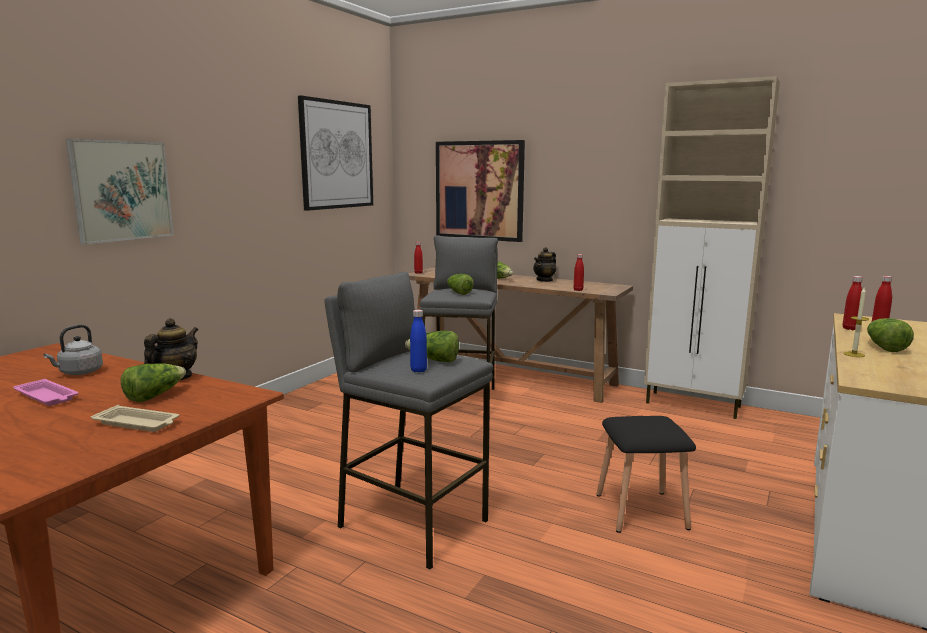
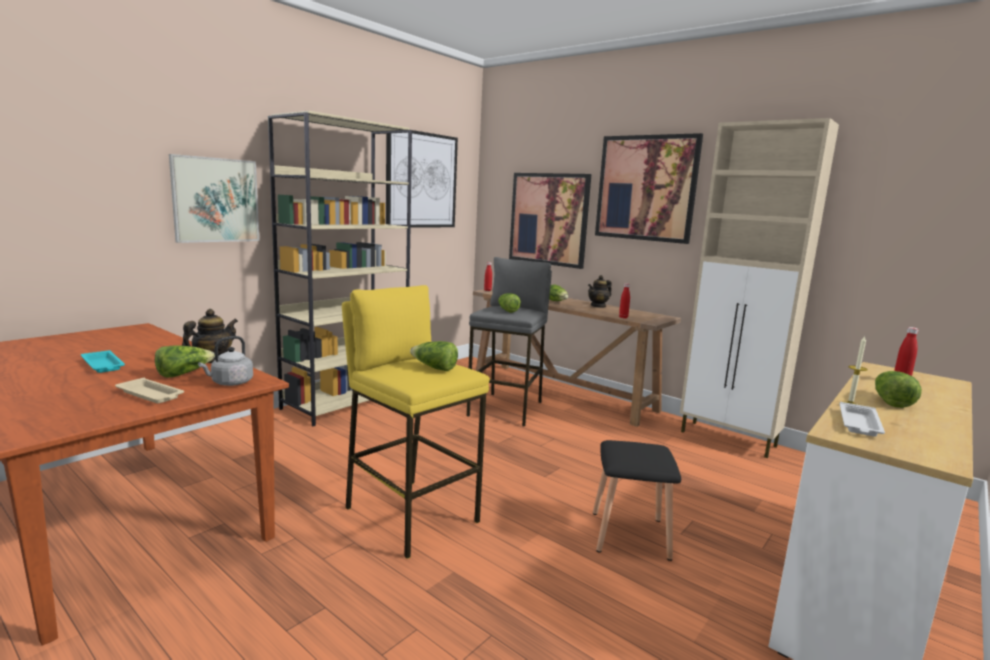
camera: 10 degrees right, 0 degrees up
(47, 397) = (103, 365): pink tray -> turquoise tray
(79, 373) = (143, 348): grey kettle -> grey kettle (230, 383)
(282, 413) = (346, 402): none -> beige bookcase
(412, 523) = (411, 515): grey stool -> yellow stool
(418, 370) = (413, 375): blue bottle -> none
(586, 153) = (646, 188): none -> picture
(850, 328) = (867, 379): red bottle -> none
(874, 371) = (859, 424): none -> white tray

